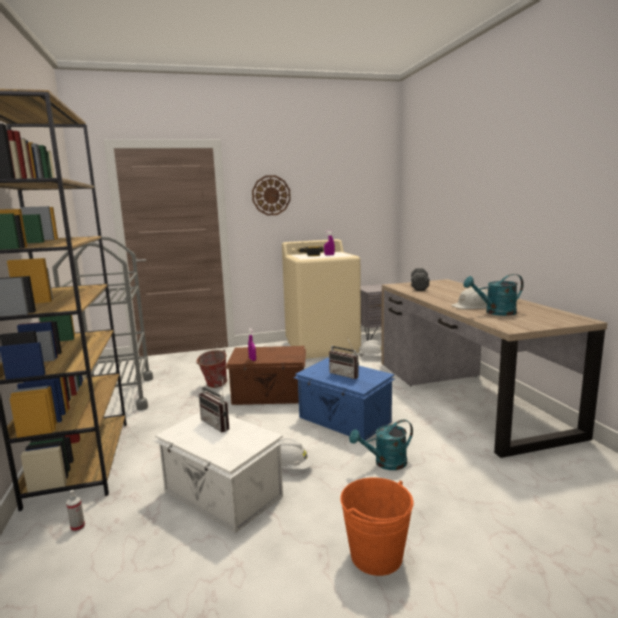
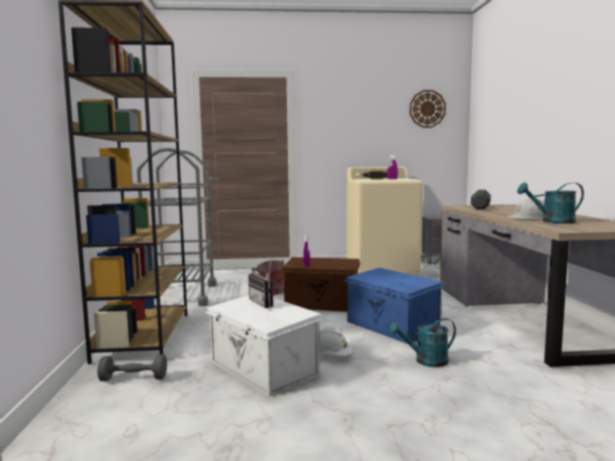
camera: 10 degrees right, 5 degrees down
(78, 527) = (133, 379): spray bottle -> grey dumbbell
(271, 195) = (339, 122): wall clock -> wall clock (427, 109)
(346, 374) = (394, 279): radio -> none
(376, 555) = (400, 426): orange bucket -> none

